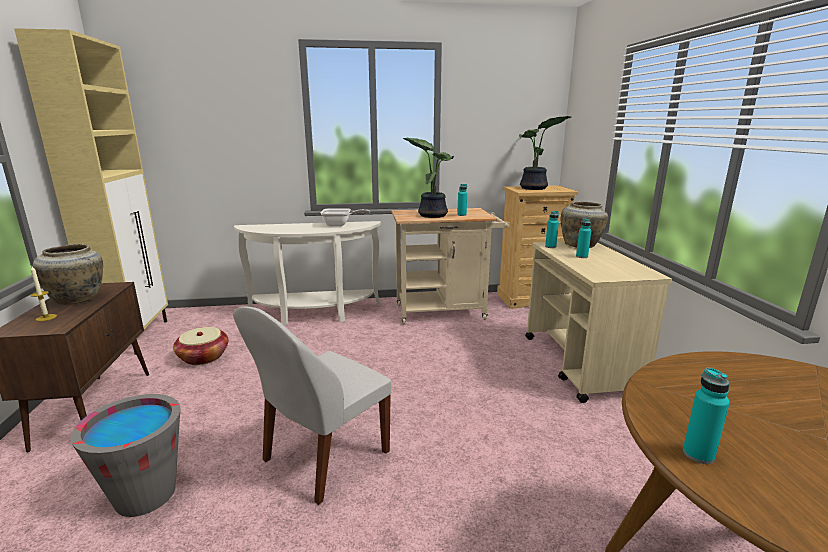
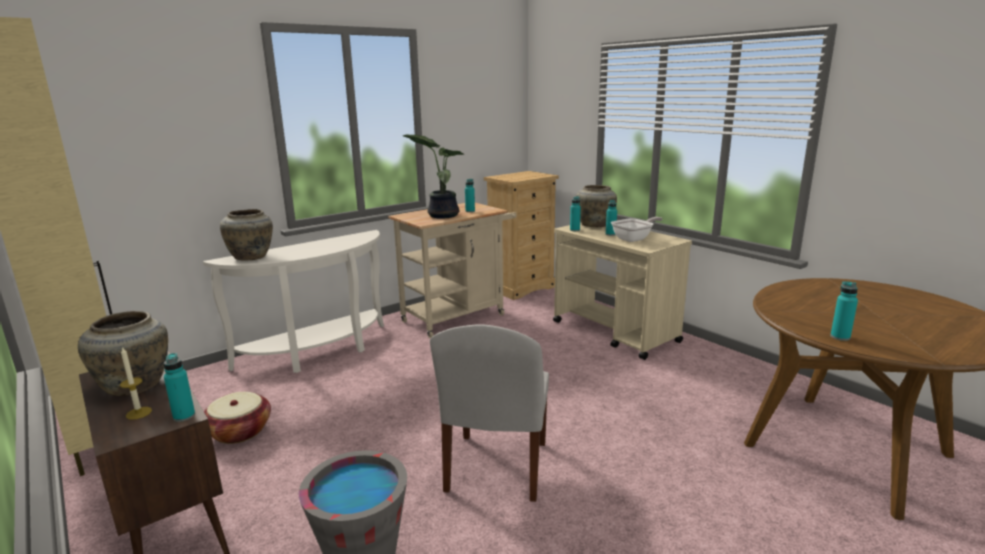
camera: 30 degrees left, 0 degrees up
(58, 327) = (184, 416): none -> turquoise bottle
(264, 227) = (252, 257): none -> beige vase
(340, 225) = (340, 240): frying pan -> frying pan (634, 239)
(534, 188) = (517, 176): potted plant -> none

